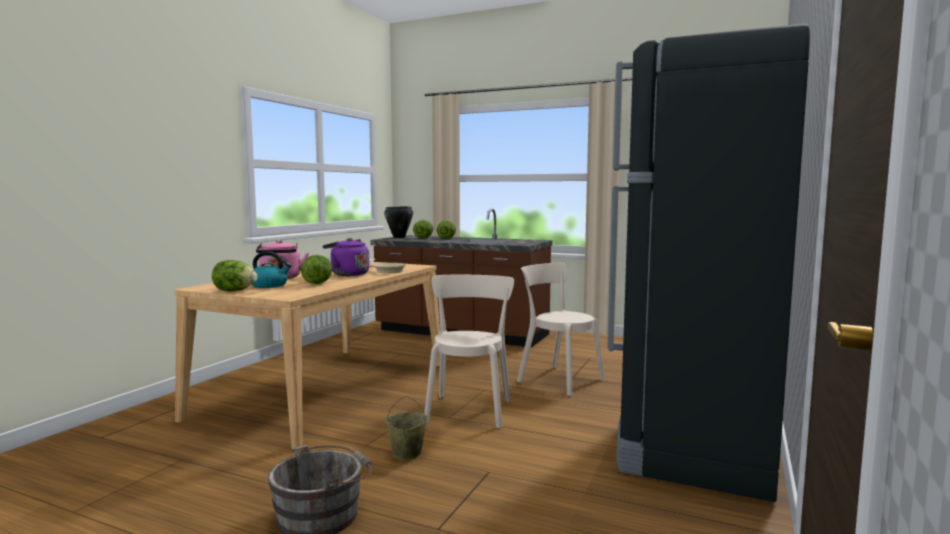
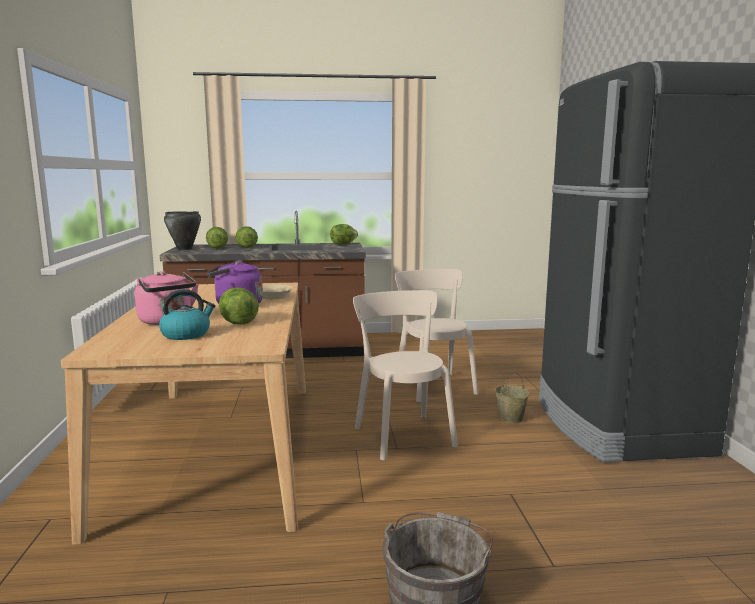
camera: 30 degrees left, 5 degrees up
(234, 291) = (164, 349): lettuce -> lettuce (343, 244)
(406, 453) = (415, 499): beige bucket -> beige bucket (511, 419)
(557, 379) = (433, 385): beige chair -> beige chair turned 60 degrees clockwise

